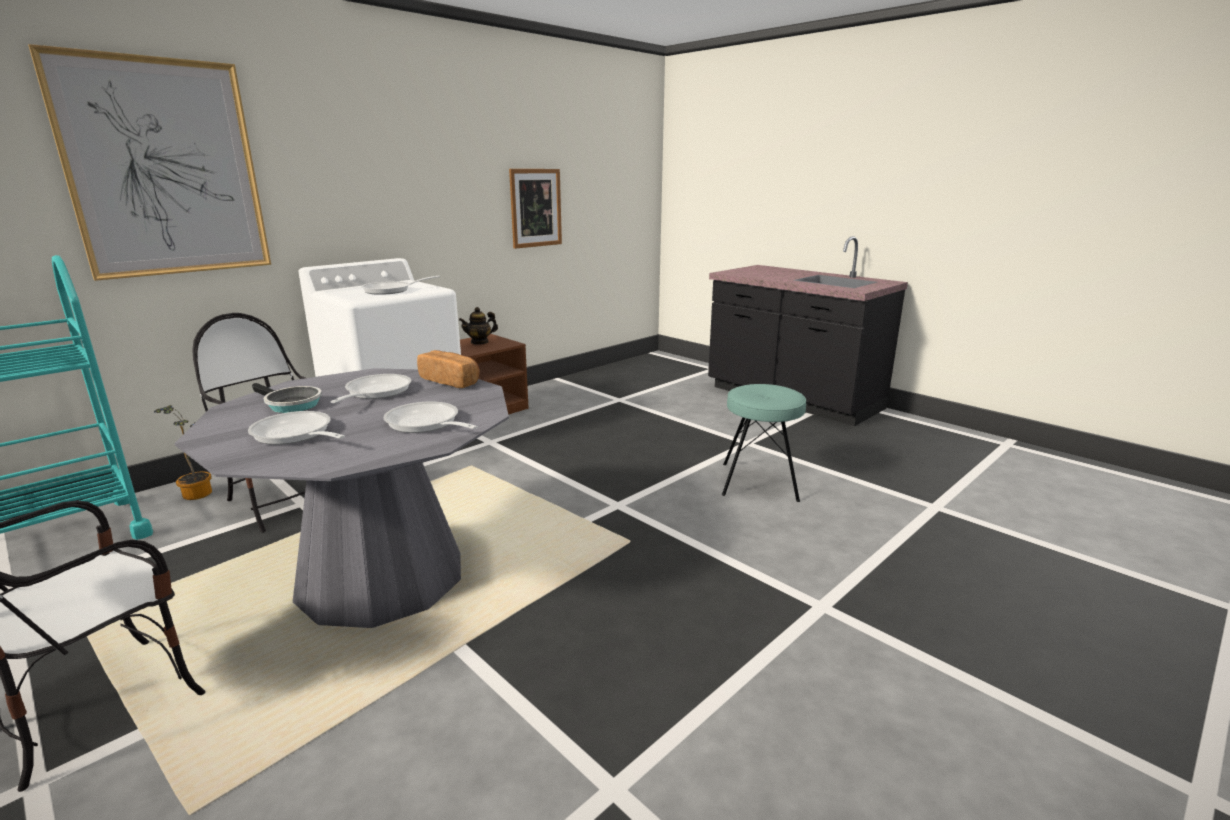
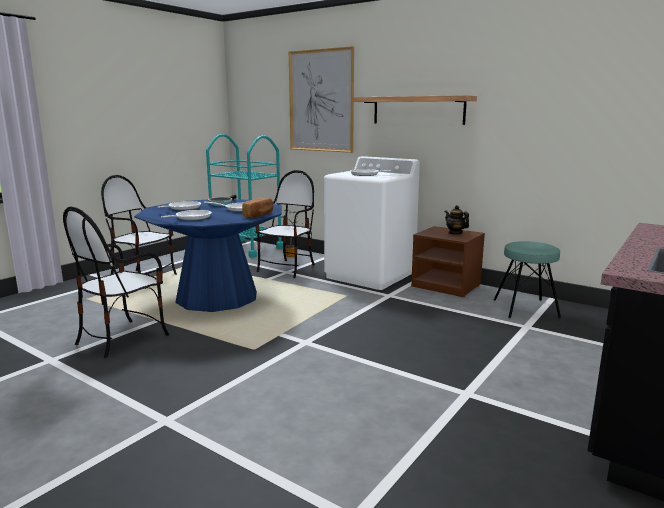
camera: 80 degrees right, 5 degrees down
(379, 185) = (418, 110): none -> shelf
(381, 577) = (217, 297): grey dining table -> blue dining table
(533, 686) = (122, 338): none -> chair
(535, 208) = (553, 133): picture -> none
(759, 482) = (371, 398): turquoise stool -> turquoise stool (525, 308)

